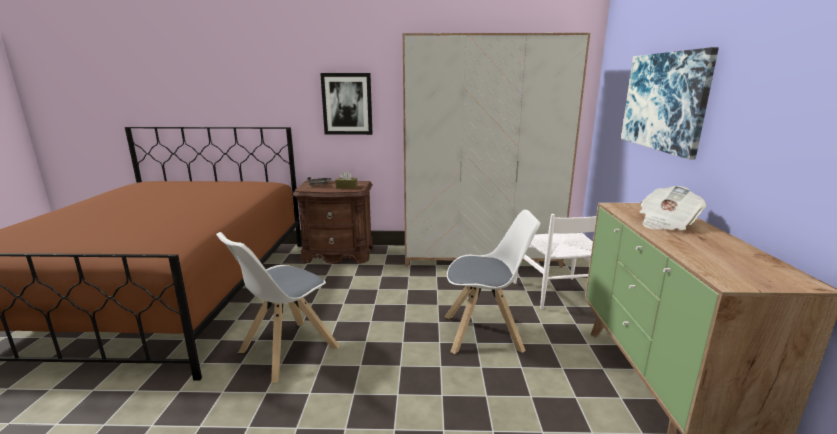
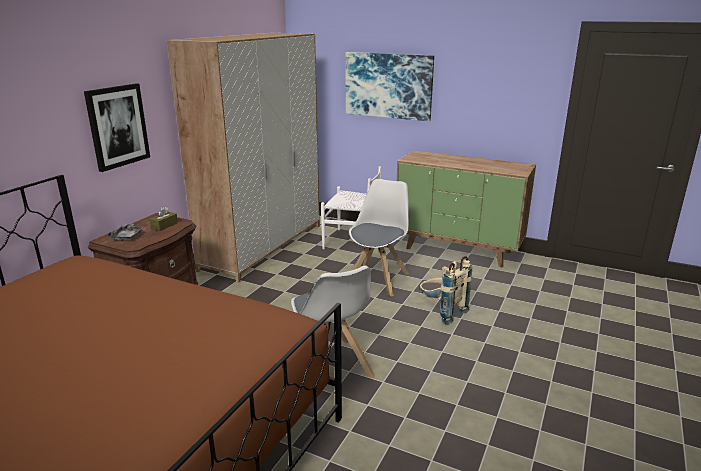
camera: 65 degrees left, 5 degrees up
(447, 405) = (441, 312): none -> beige backpack
(665, 223) = (446, 160): newspaper -> none

